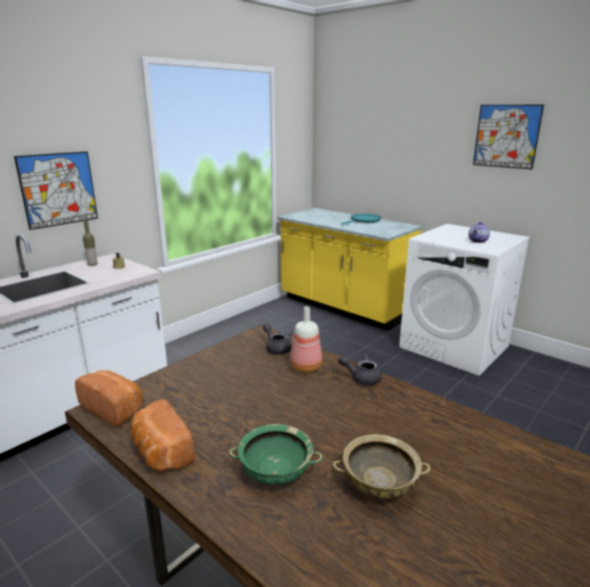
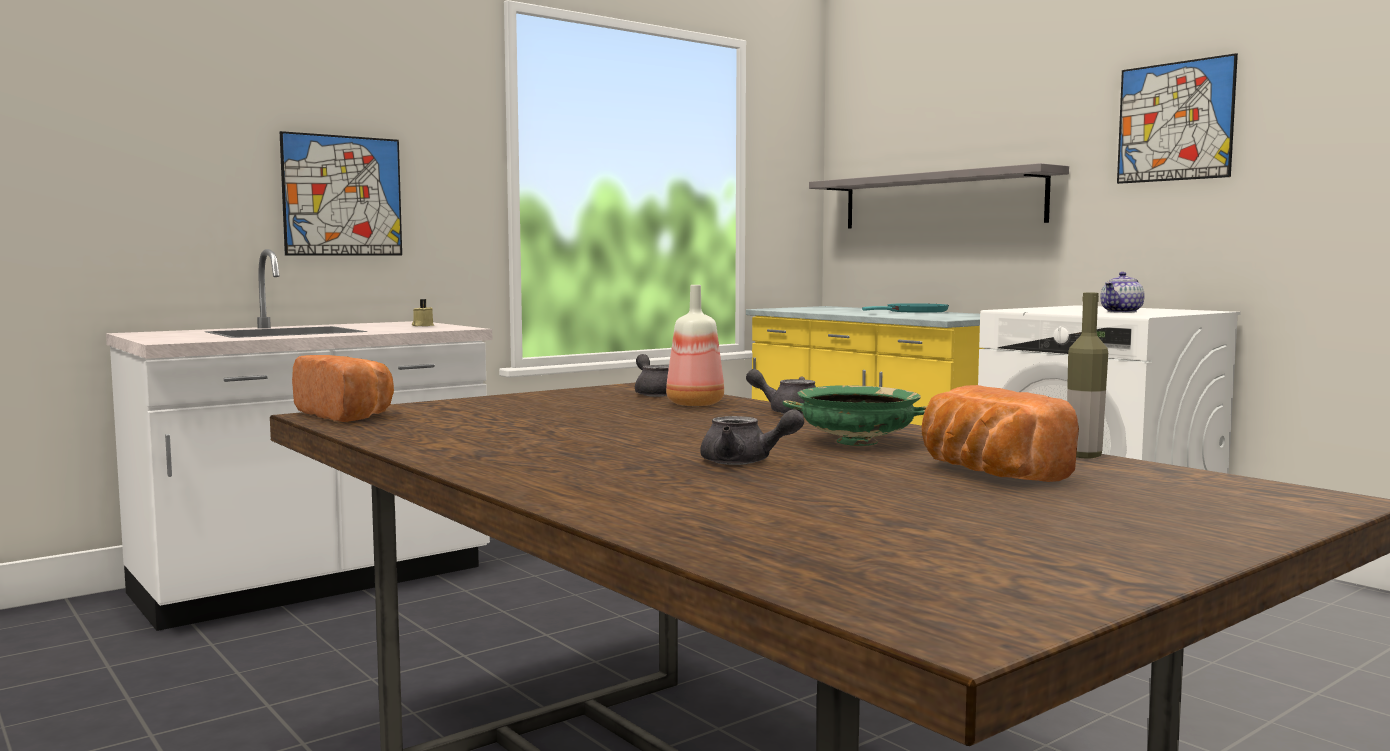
camera: 10 degrees right, 15 degrees down
(92, 264) = (380, 324): bottle -> bottle (1083, 456)
(160, 453) = (399, 436): bread -> bread (987, 473)
(276, 472) = (576, 451): green bowl -> green bowl (858, 442)
(377, 161) = (940, 200): none -> grey shelf
(380, 484) = (745, 462): beige bowl -> grey teapot

